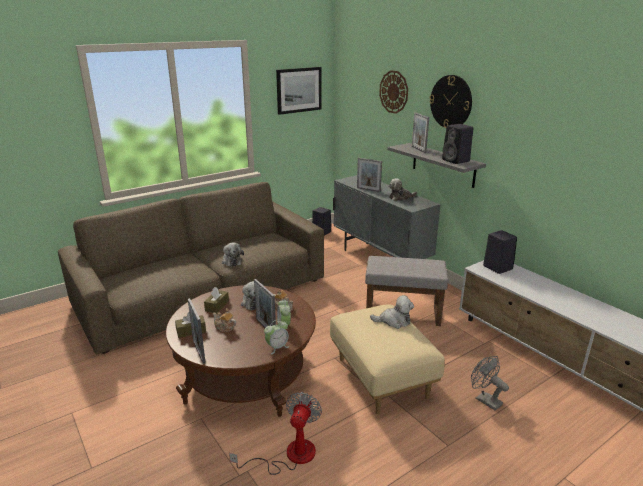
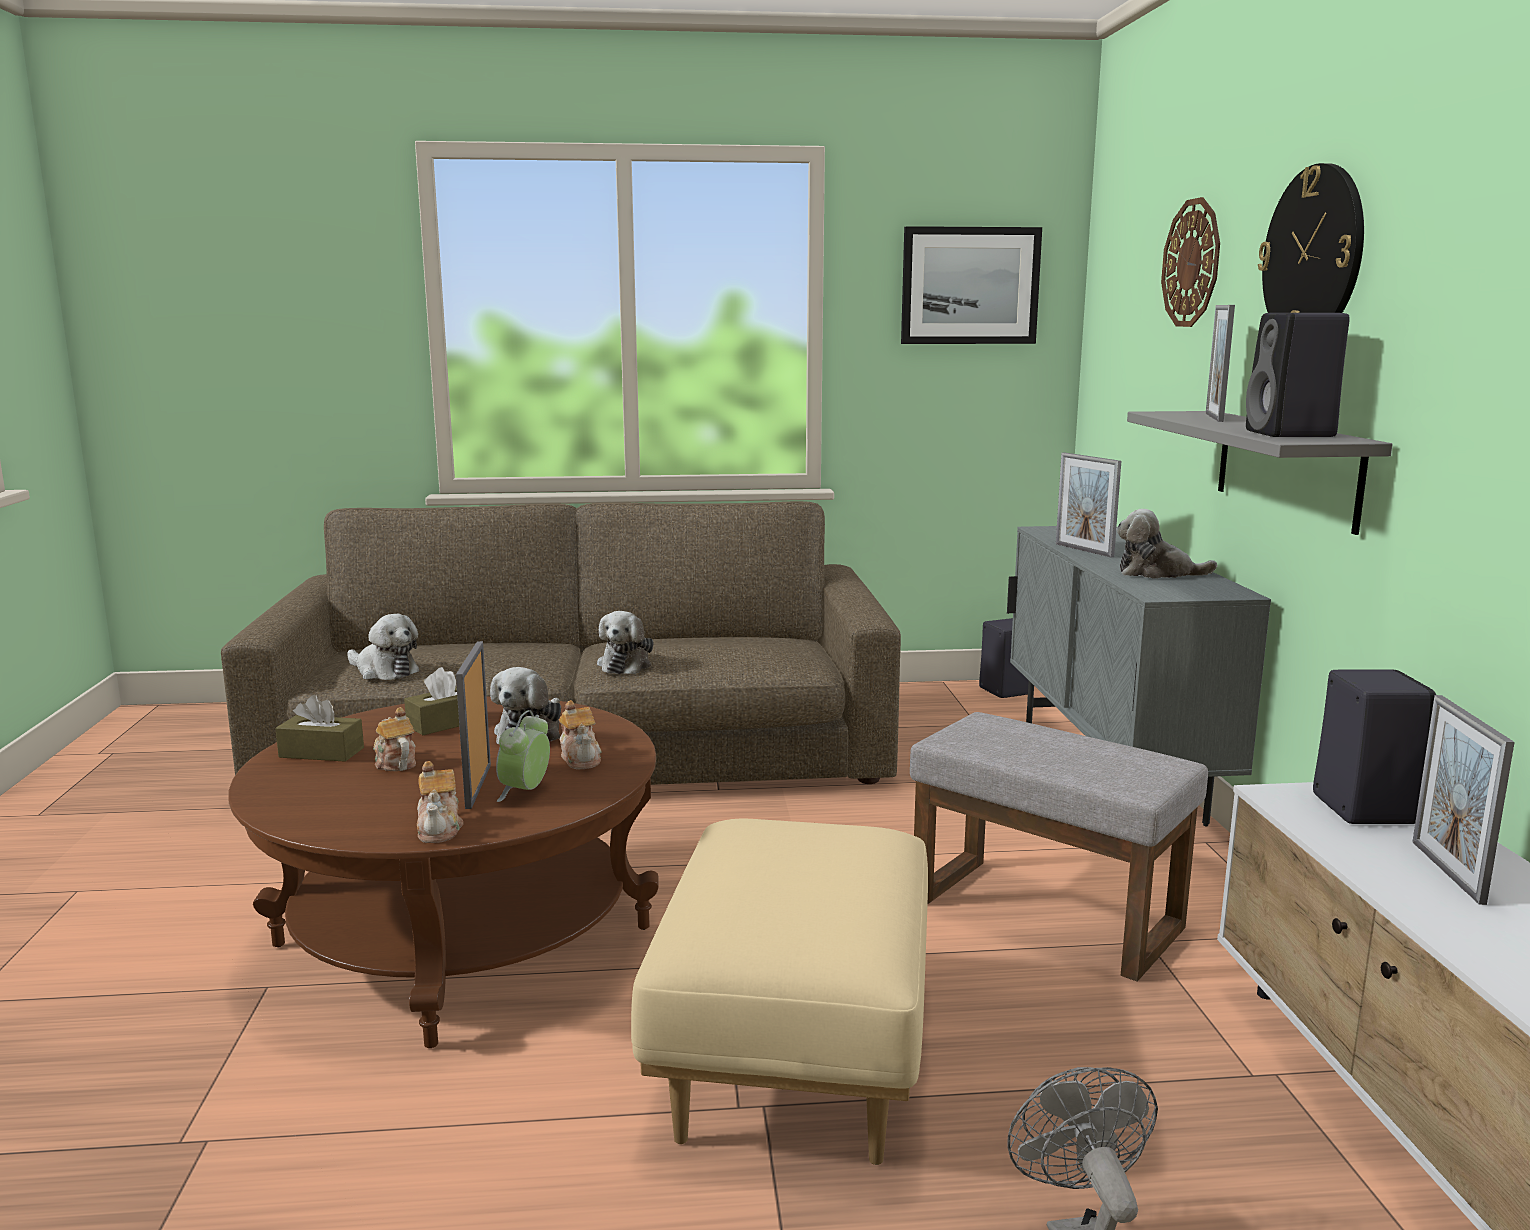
camera: 30 degrees right, 10 degrees down
(199, 351) = (273, 791): picture frame -> picture frame (1447, 871)
(277, 347) = (440, 828): alarm clock -> teapot
(290, 456) = (337, 1150): fan -> none
(394, 321) = (852, 867): plush toy -> plush toy (384, 671)

